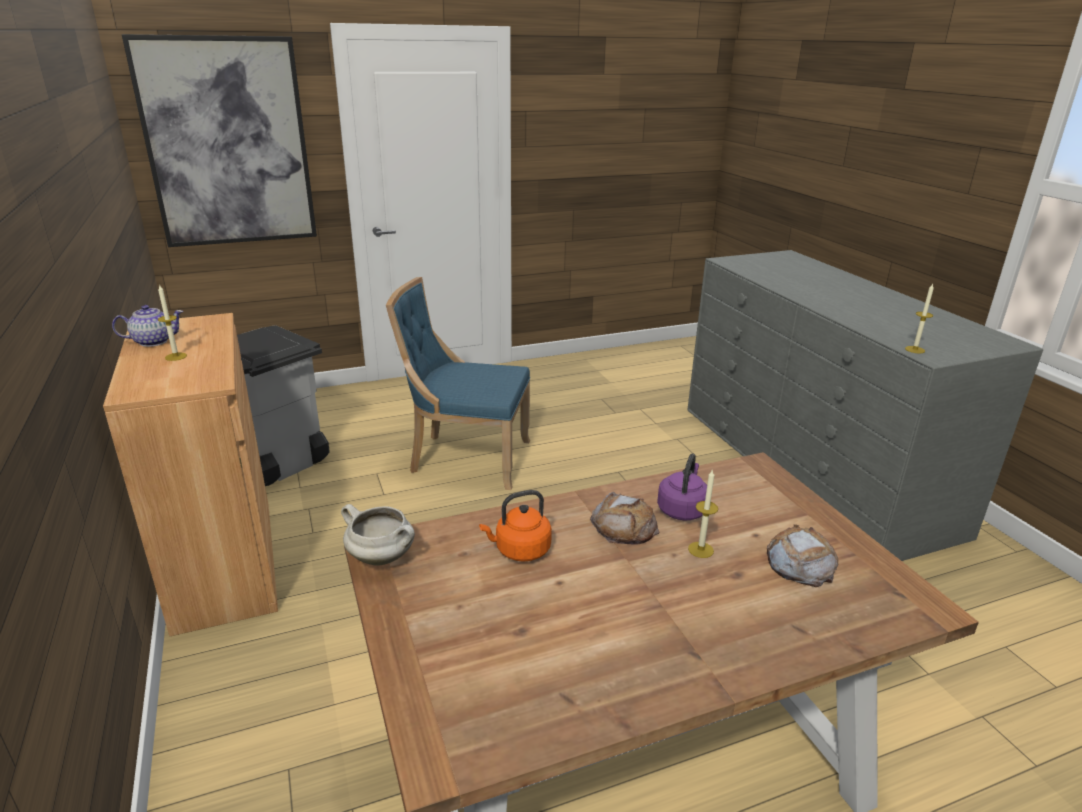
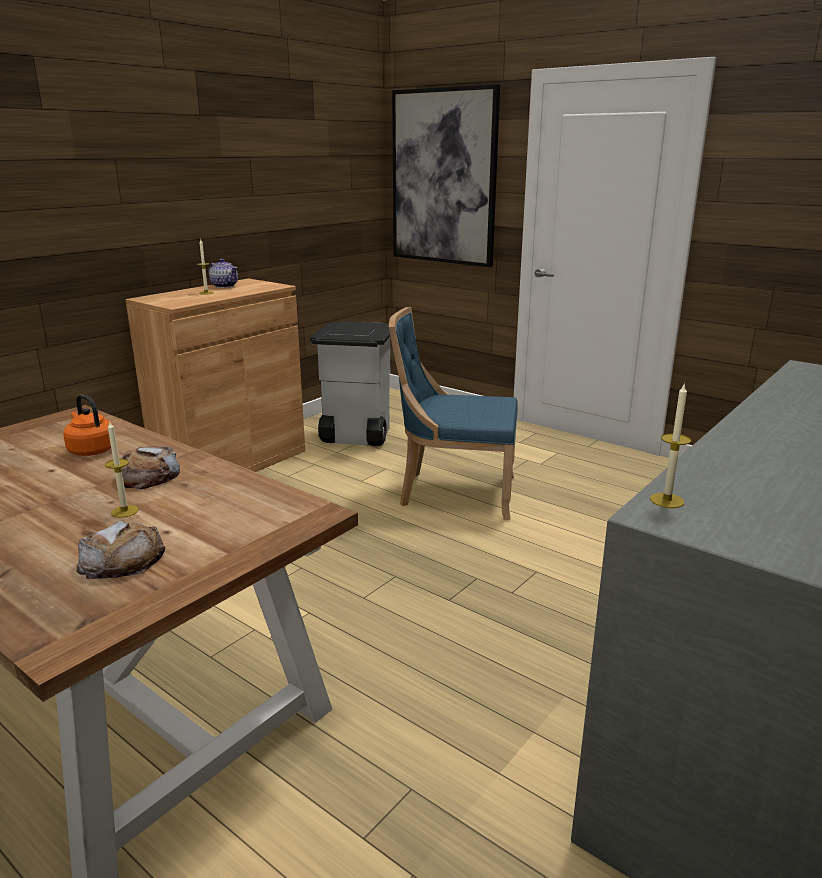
camera: 60 degrees right, 5 degrees down
(382, 557) = (65, 418): white cooking pot -> none
(465, 458) = (453, 493): blue chair -> blue chair turned 60 degrees counterclockwise
(682, 509) = (194, 492): purple kettle -> none

